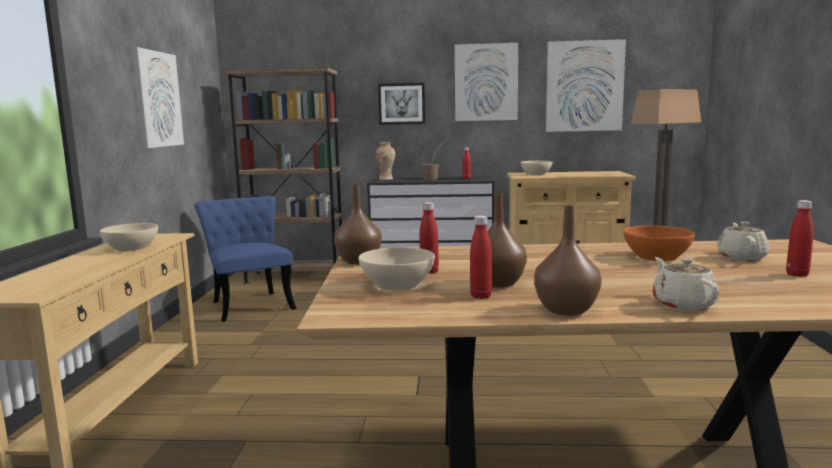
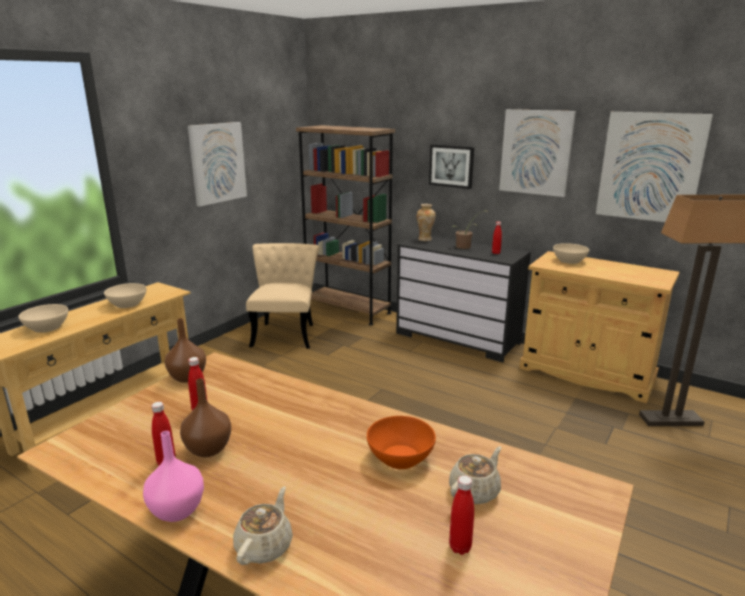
camera: 30 degrees right, 10 degrees up
(250, 304) = (286, 333): blue chair -> beige chair
(397, 284) = (151, 422): beige bowl -> beige bowl (47, 327)
(567, 310) = (178, 511): brown vase -> pink vase

